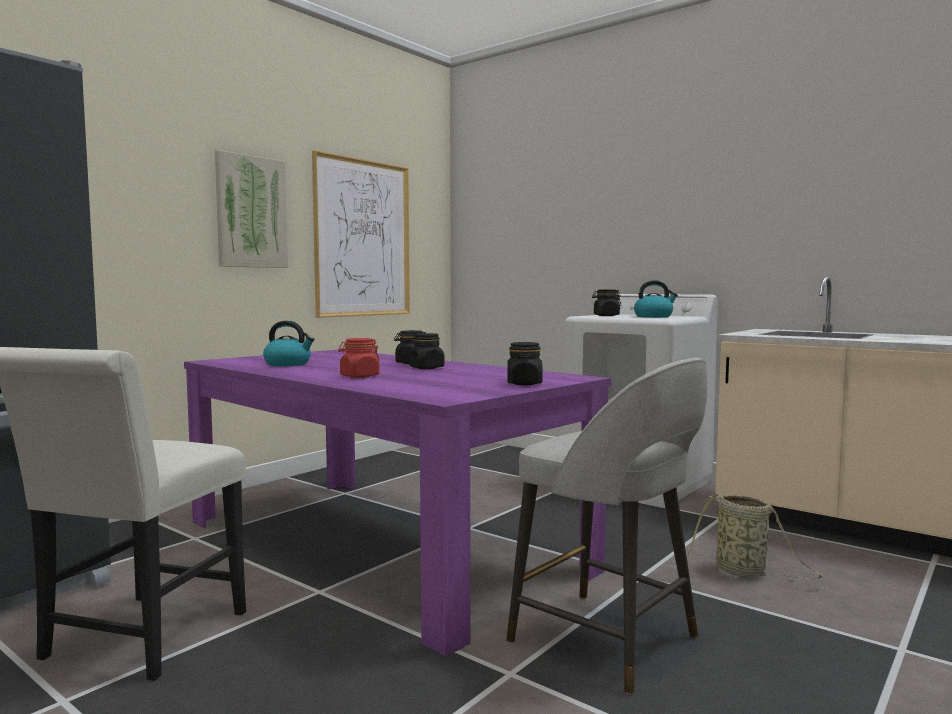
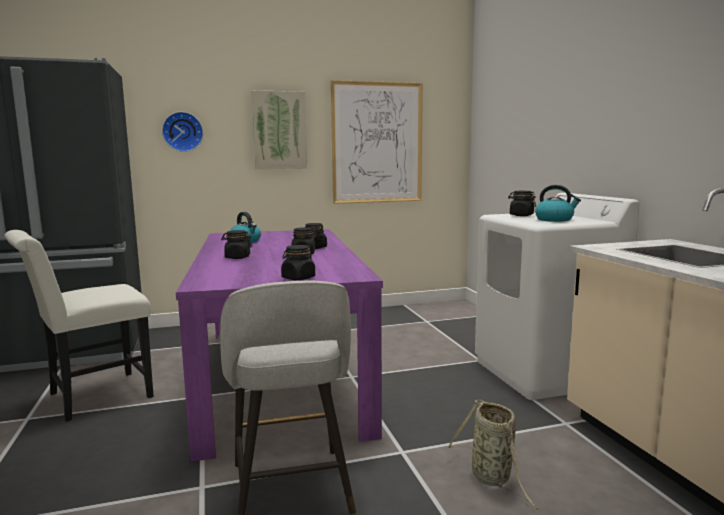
camera: 35 degrees right, 5 degrees up
(114, 202) = (183, 132): none -> wall clock
(359, 376) = (237, 257): red jar -> black jar

